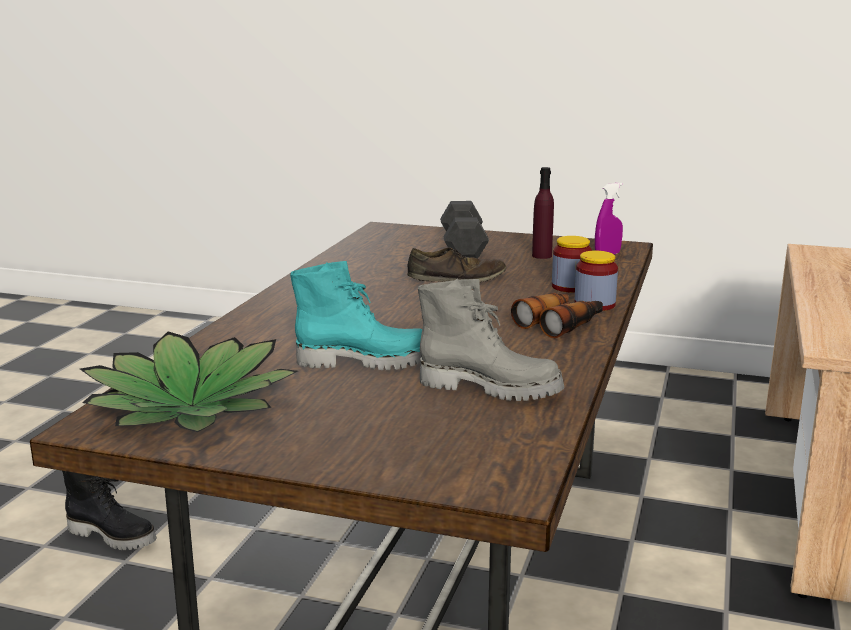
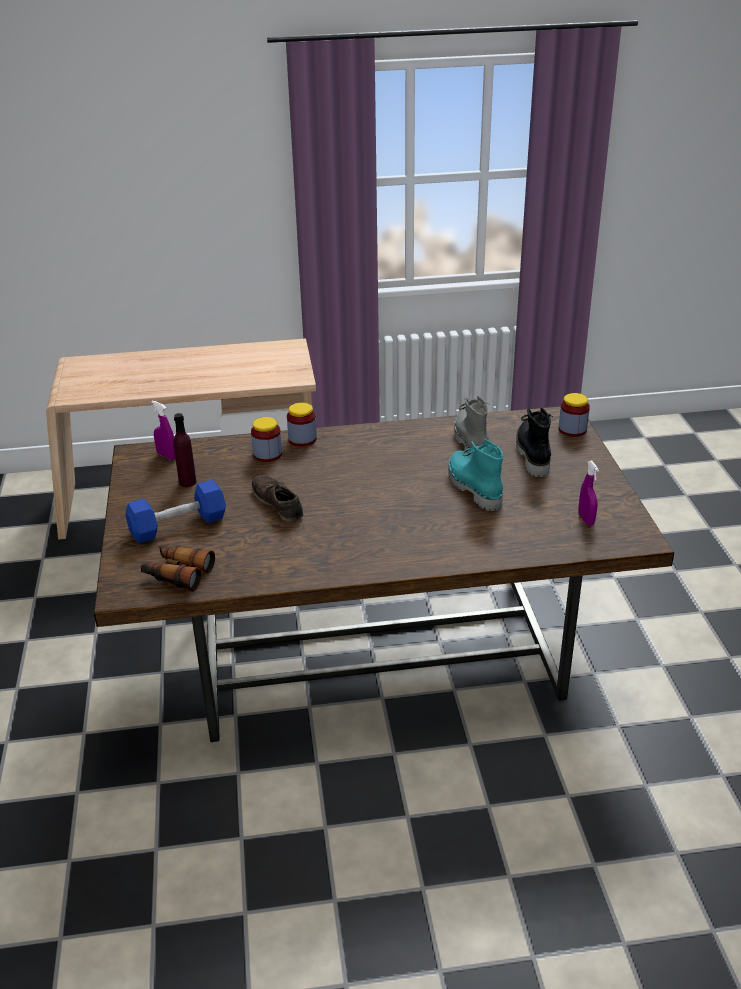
camera: 115 degrees left, 15 degrees up
(113, 536) = (464, 837): black boot -> black boot (532, 454)
(192, 406) = (586, 519): potted plant -> purple spray bottle
(448, 478) = (572, 430): none -> jar
(463, 247) = (178, 525): black dumbbell -> blue dumbbell
(560, 324) = (351, 443): binoculars -> binoculars (177, 574)

